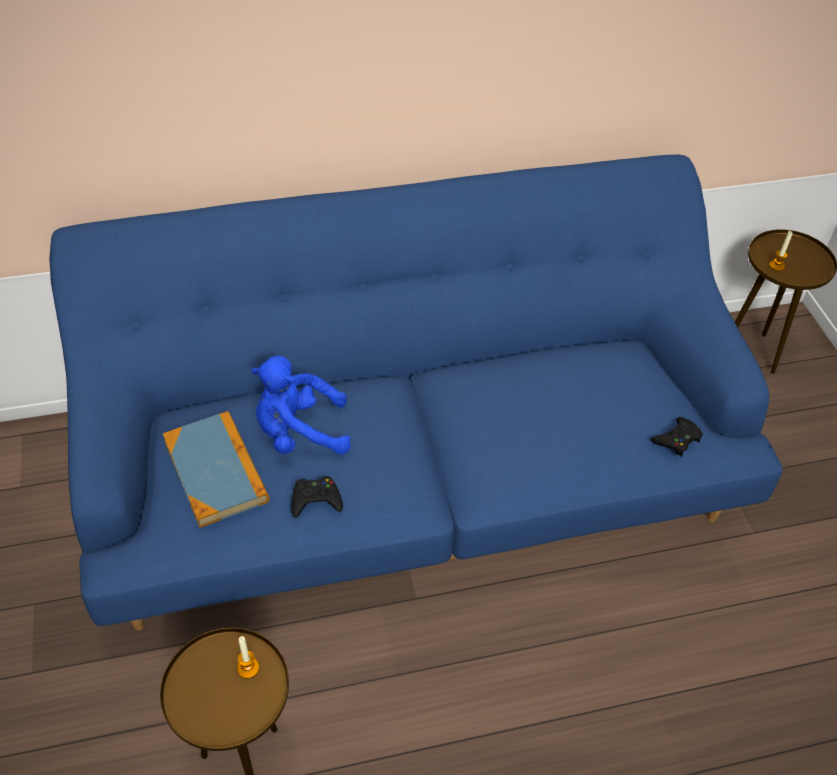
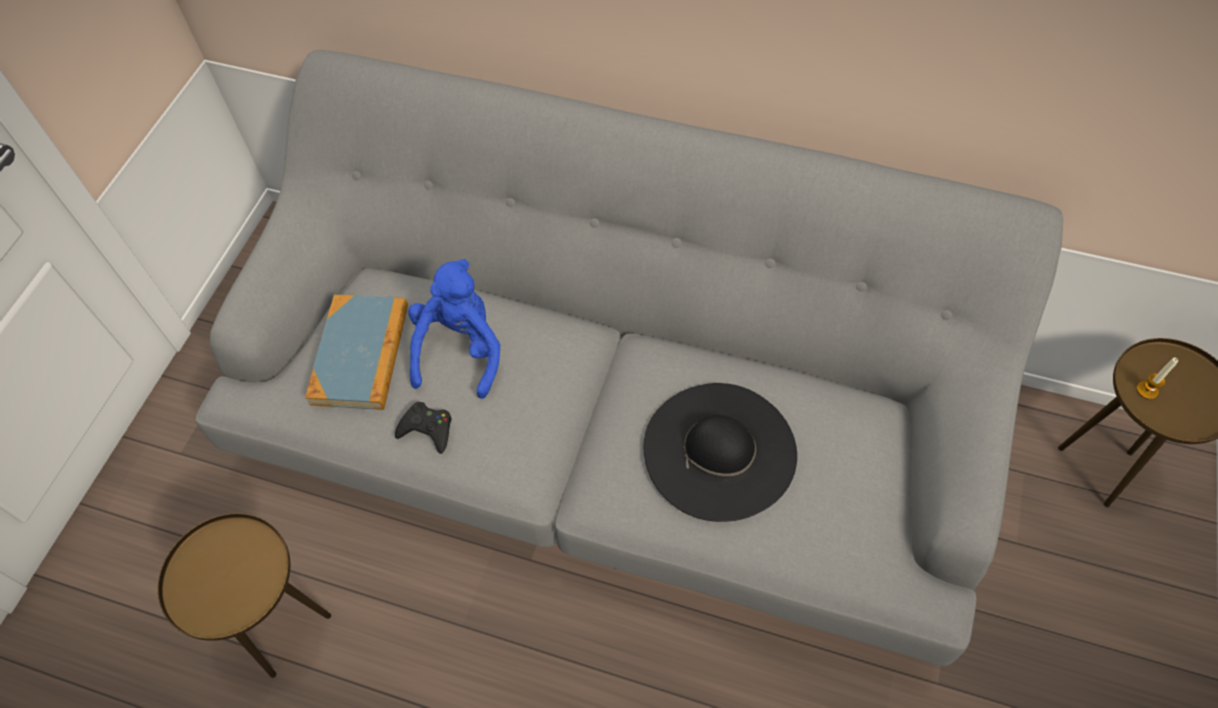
camera: 35 degrees right, 10 degrees up
(248, 668) = (255, 568): candle -> none
(299, 433) = (460, 350): blue plush toy -> blue plush toy turned 75 degrees clockwise
(414, 475) = (612, 431): blue sofa -> grey sofa
(547, 415) = (719, 450): none -> black hat
(677, 439) = (847, 551): black game controller -> none

